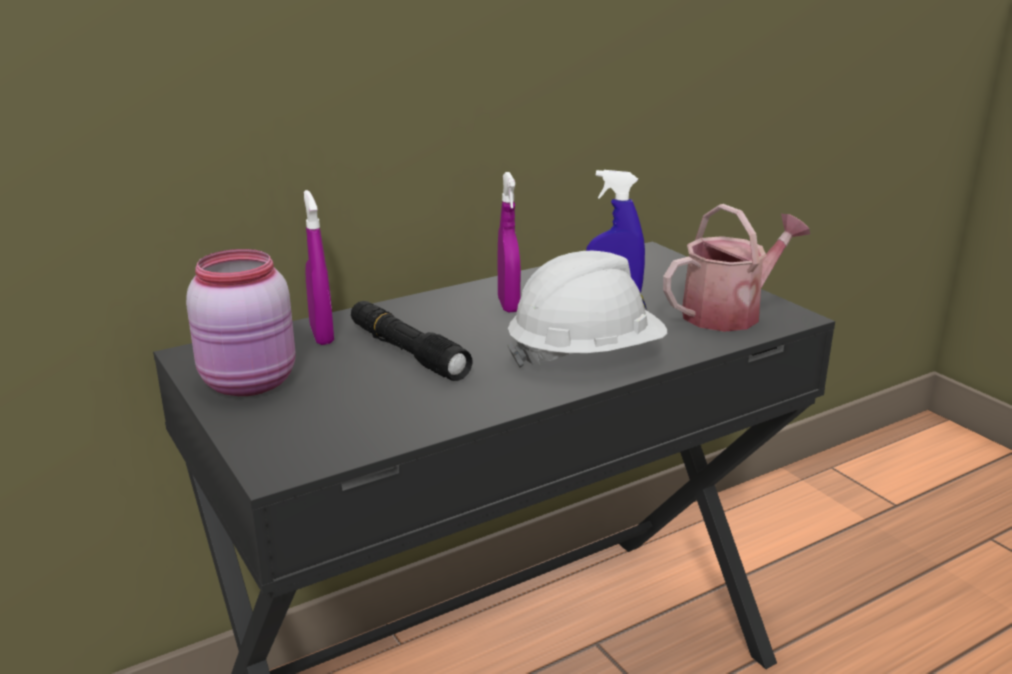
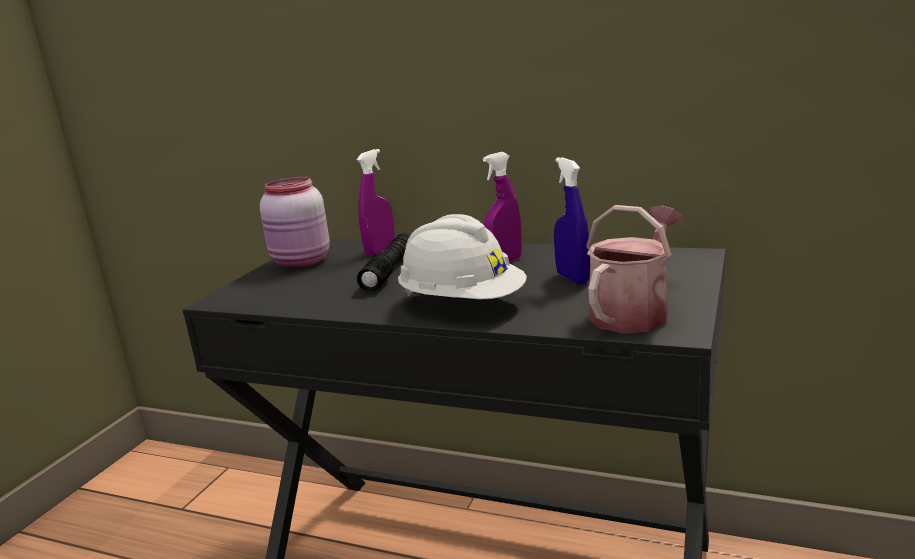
camera: 55 degrees right, 5 degrees down
(729, 313) = (634, 312): watering can -> watering can turned 75 degrees counterclockwise

